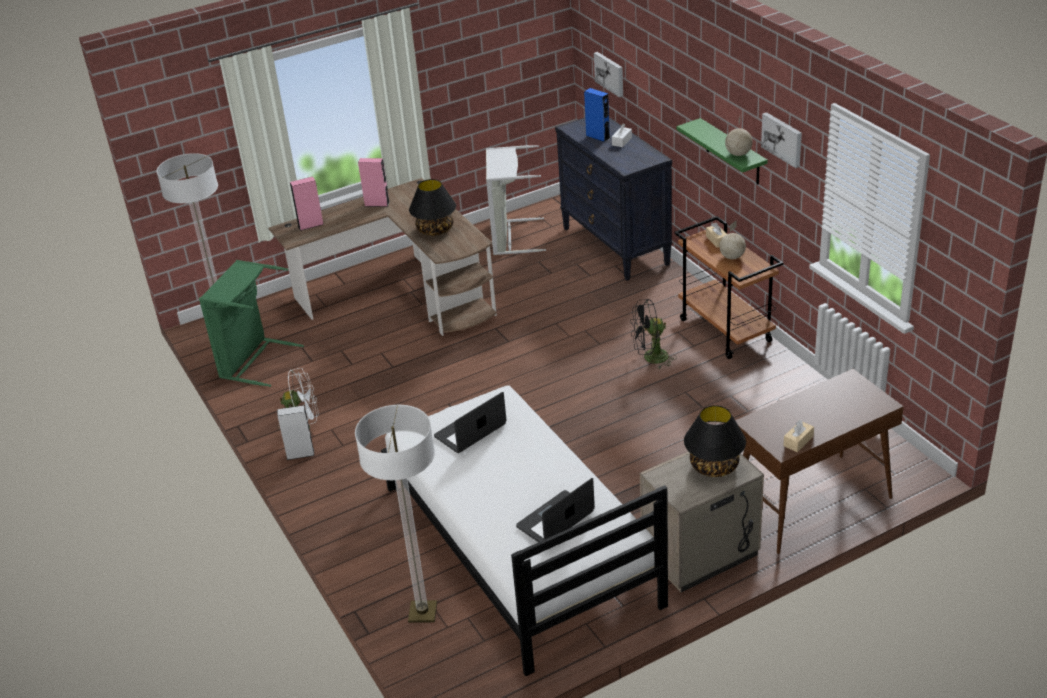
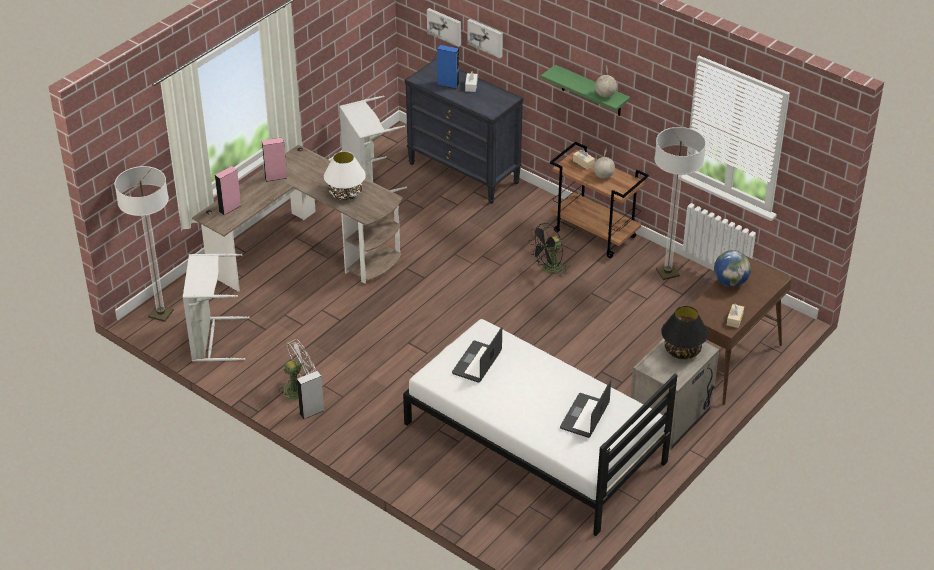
camera: 25 degrees left, 5 degrees up
(254, 361) = (212, 340): green laundry basket -> grey laundry basket
(422, 612) = (493, 511): floor lamp -> floor lamp (667, 273)
(435, 230) = (345, 194): black table lamp -> white table lamp
(783, 139) = (646, 81): picture -> picture (486, 37)
(817, 396) = (730, 282): none -> globe

